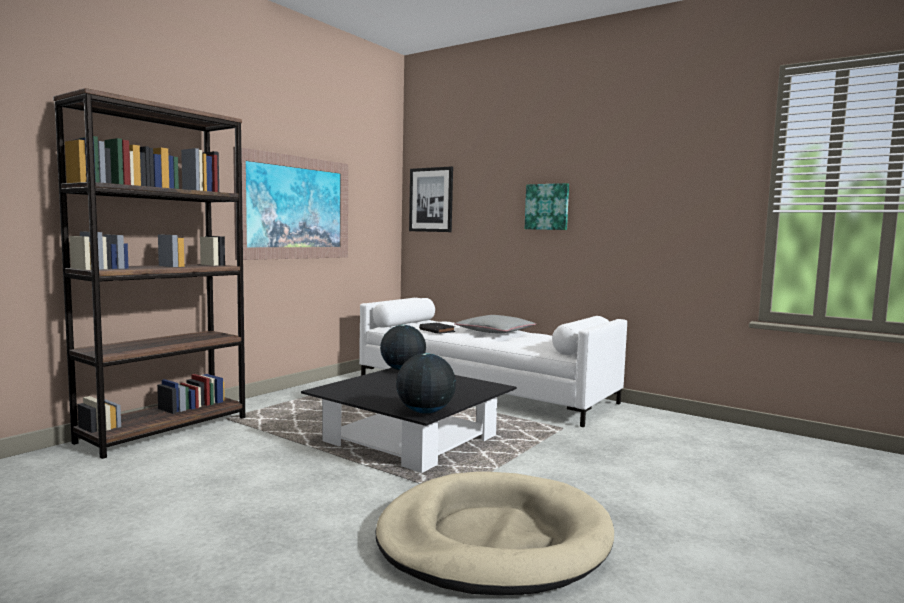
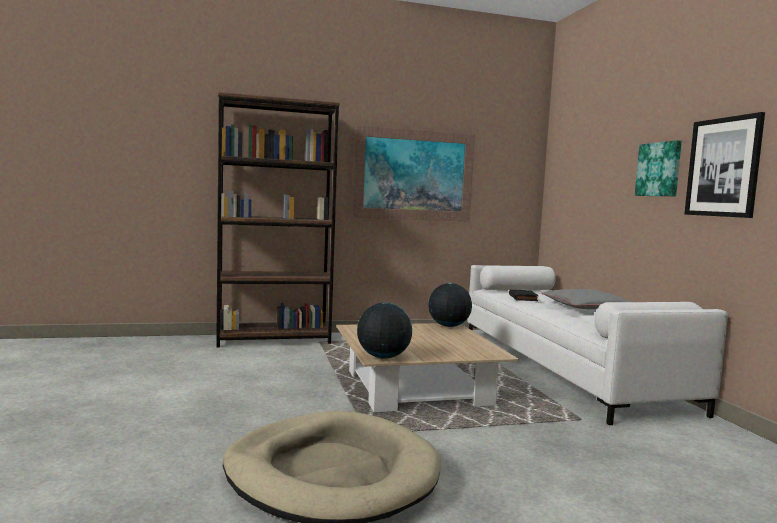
camera: 40 degrees right, 0 degrees up
(412, 439) = (417, 388): black coffee table -> beige coffee table
(431, 200) = (565, 166): picture -> picture (723, 167)

